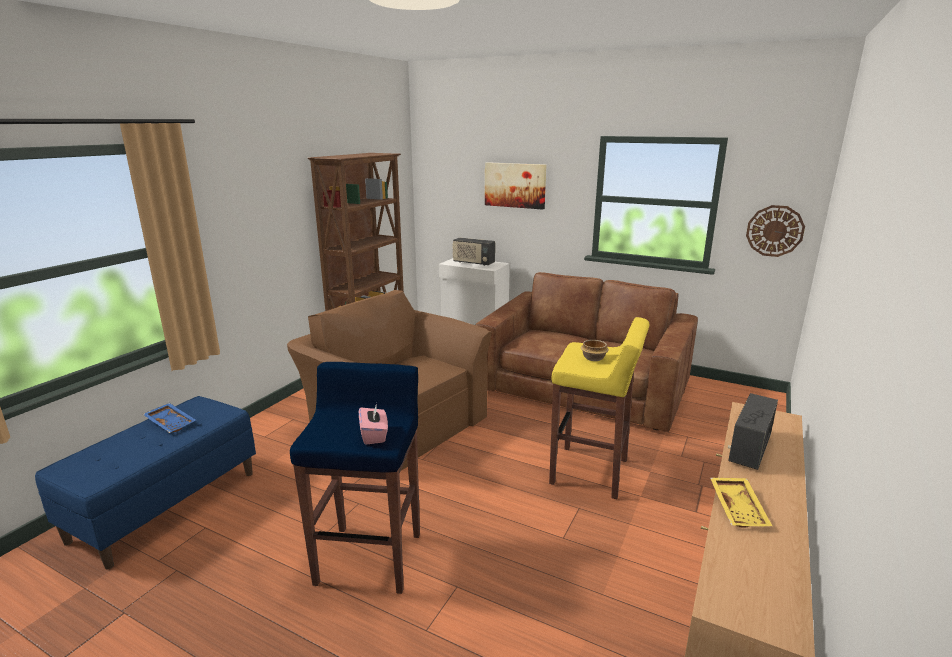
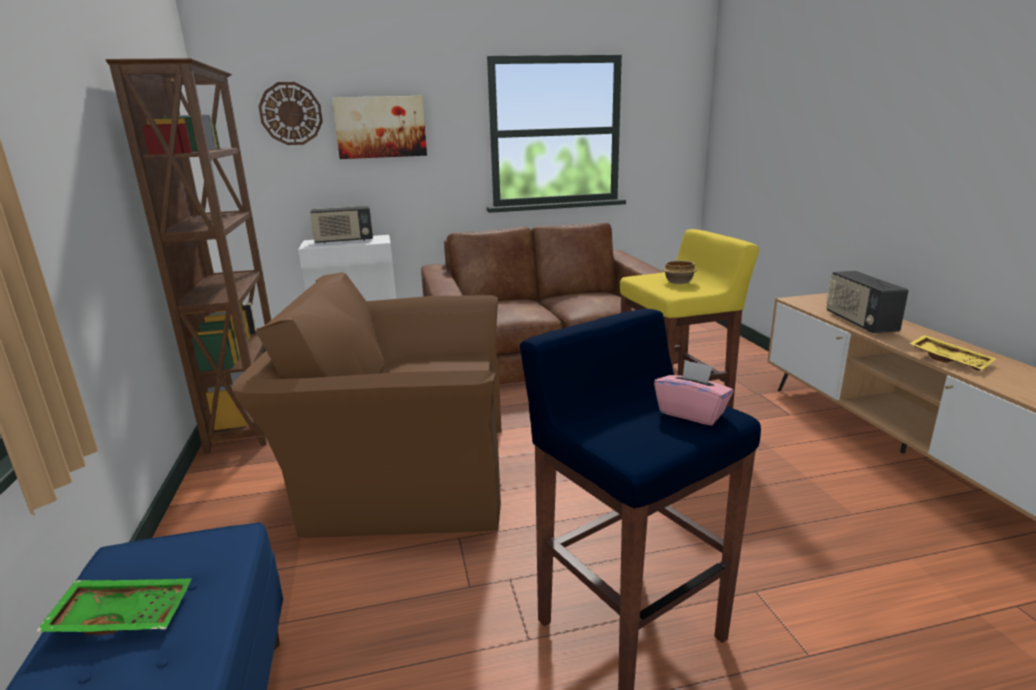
camera: 40 degrees left, 0 degrees up
(171, 423) = (124, 615): blue tray -> green tray
(774, 231) = (670, 150): wall clock -> wall clock (291, 114)

